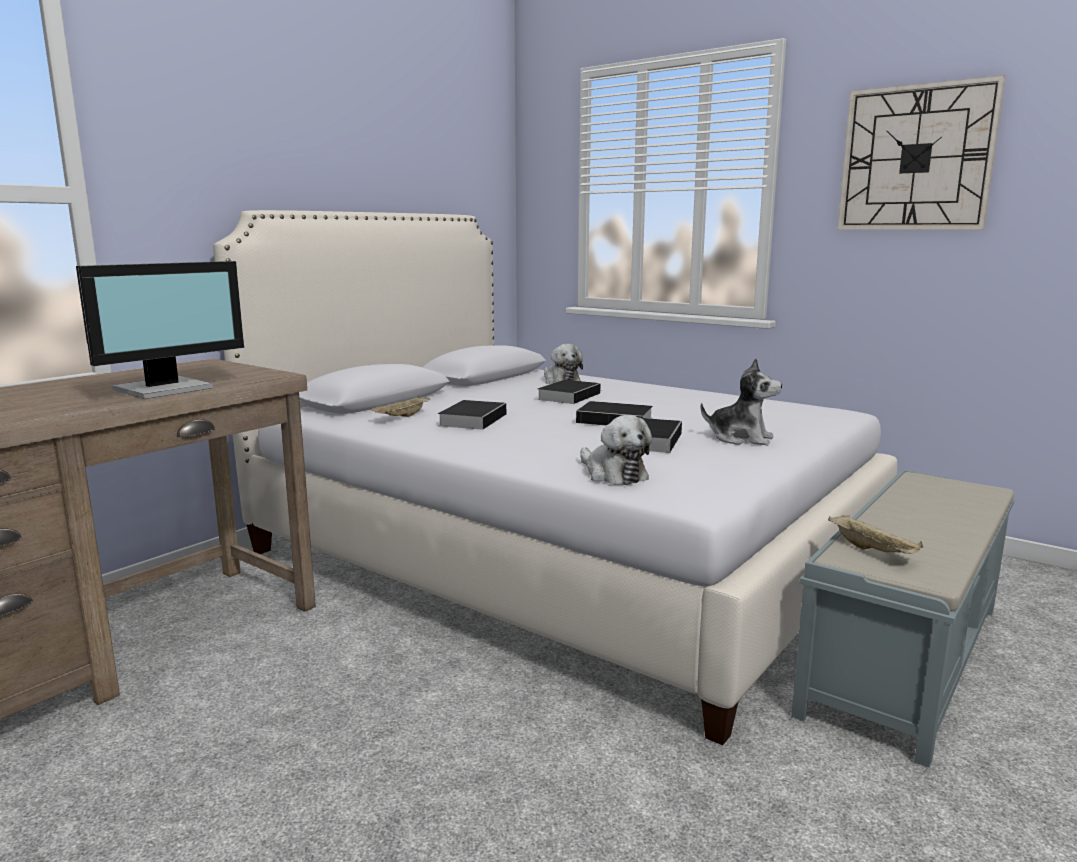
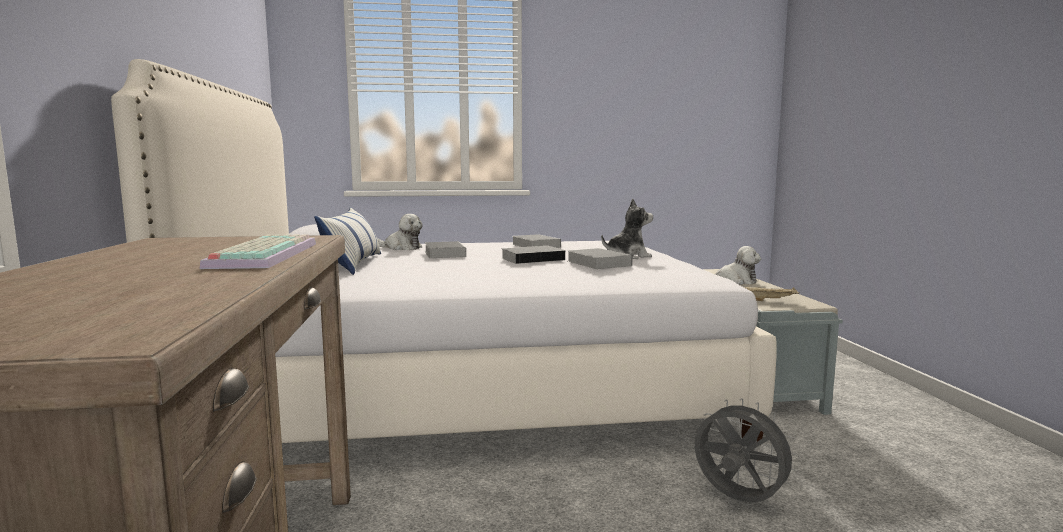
camera: 45 degrees left, 5 degrees down
(166, 389) = (263, 254): monitor -> keyboard
(402, 417) = (368, 282): beige tray -> none
(460, 394) = (354, 264): none -> pillow
(473, 419) = (434, 273): book -> book (534, 245)
(562, 776) = (737, 500): none -> grey fan
(613, 474) = (640, 281): plush toy -> plush toy (734, 281)
(916, 158) = (612, 80): wall clock -> none

